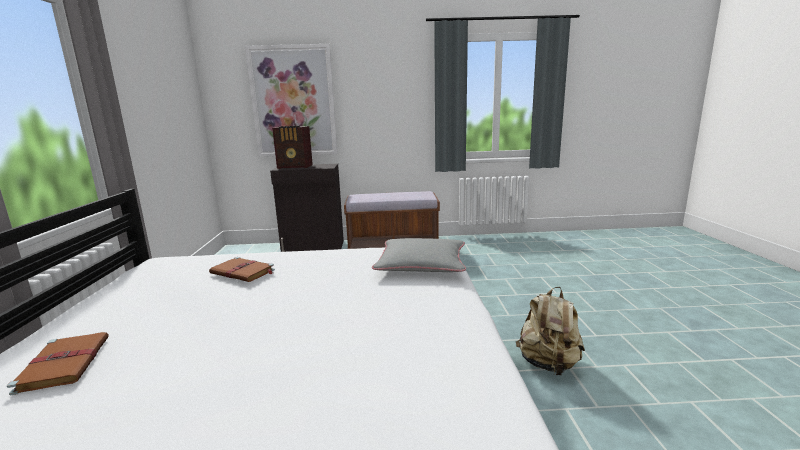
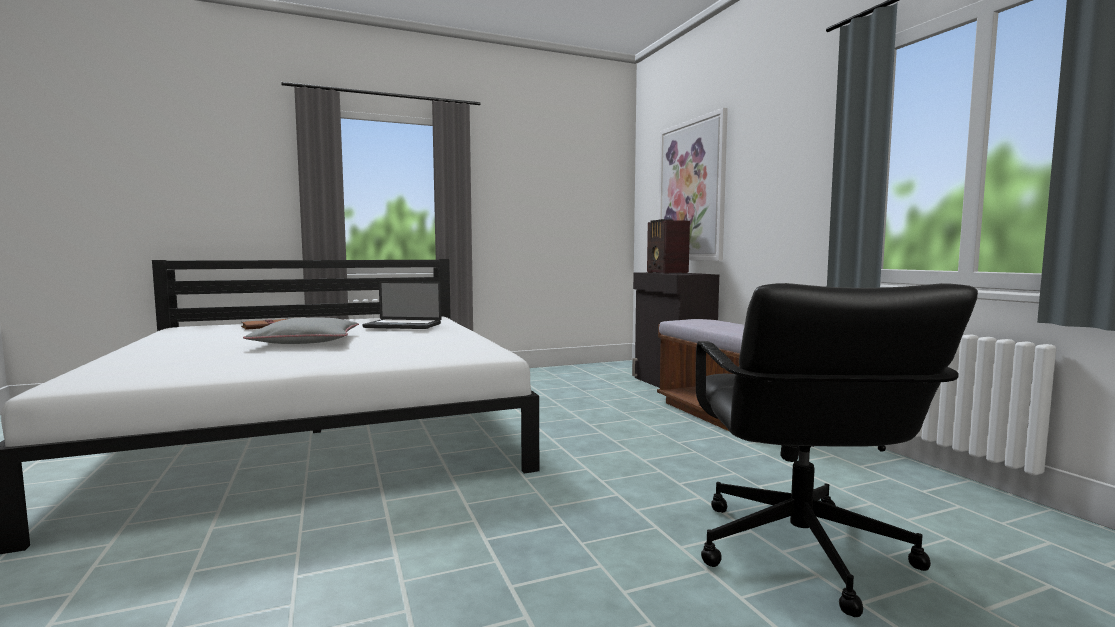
camera: 70 degrees right, 10 degrees down
(243, 272) = (402, 326): brown book -> laptop
(421, 264) = (438, 354): grey pillow -> grey pillow (306, 341)
(548, 364) = (404, 539): beige backpack -> none
(559, 273) = (799, 552): none -> black office chair

